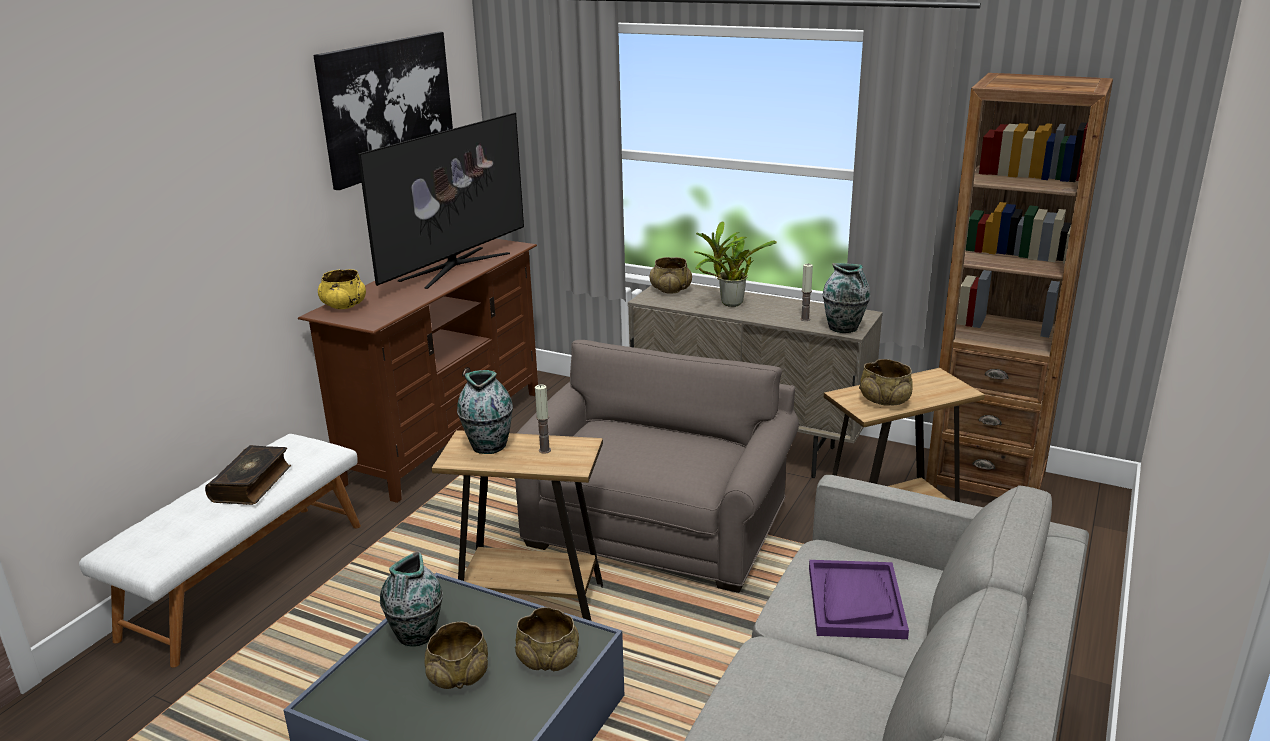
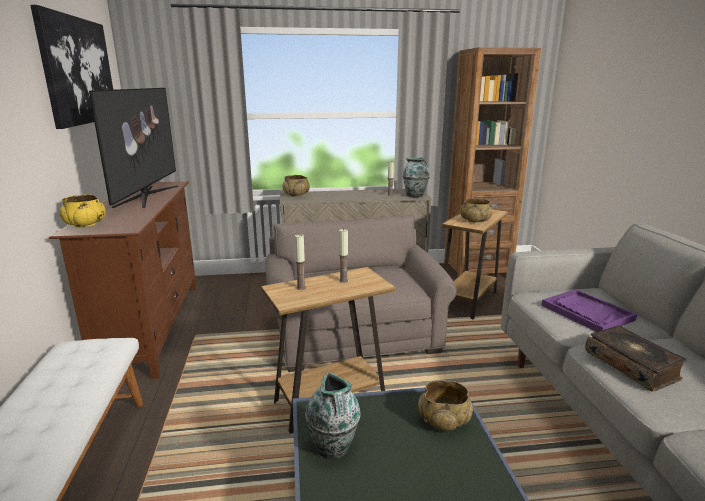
camera: 35 degrees left, 5 degrees down
(252, 484) = (67, 386): book -> book (632, 365)
(459, 675) = (402, 460): beige bowl -> none
(489, 445) = (301, 288): vase -> candle
(728, 304) = (339, 195): potted plant -> none

